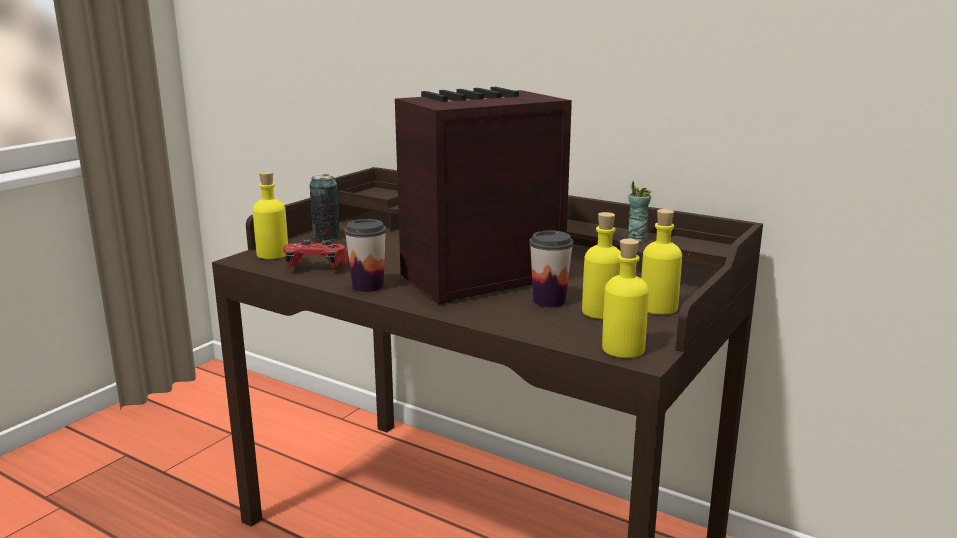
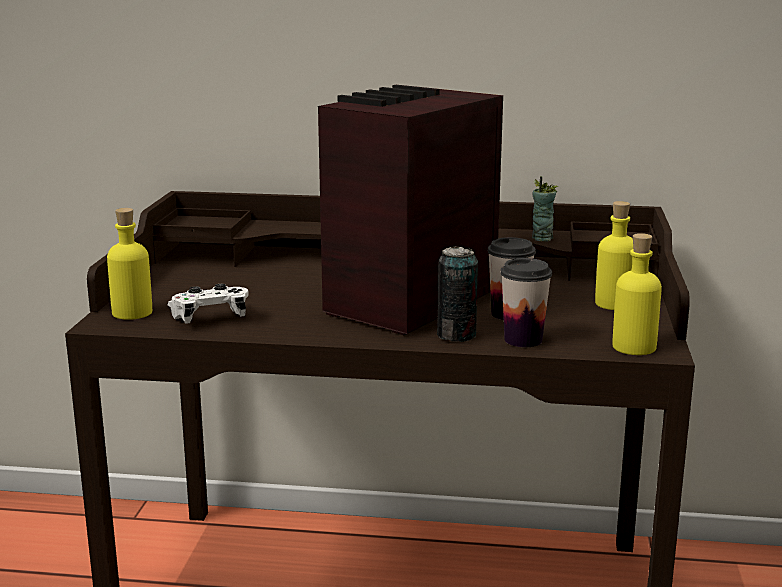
camera: 25 degrees left, 0 degrees up
(317, 267) = (210, 318): red game controller -> white game controller
(326, 237) = (168, 283): can -> can (456, 335)
(368, 286) = (301, 330): cup -> cup (523, 340)
(601, 312) = (569, 316): yellow bottle -> none

